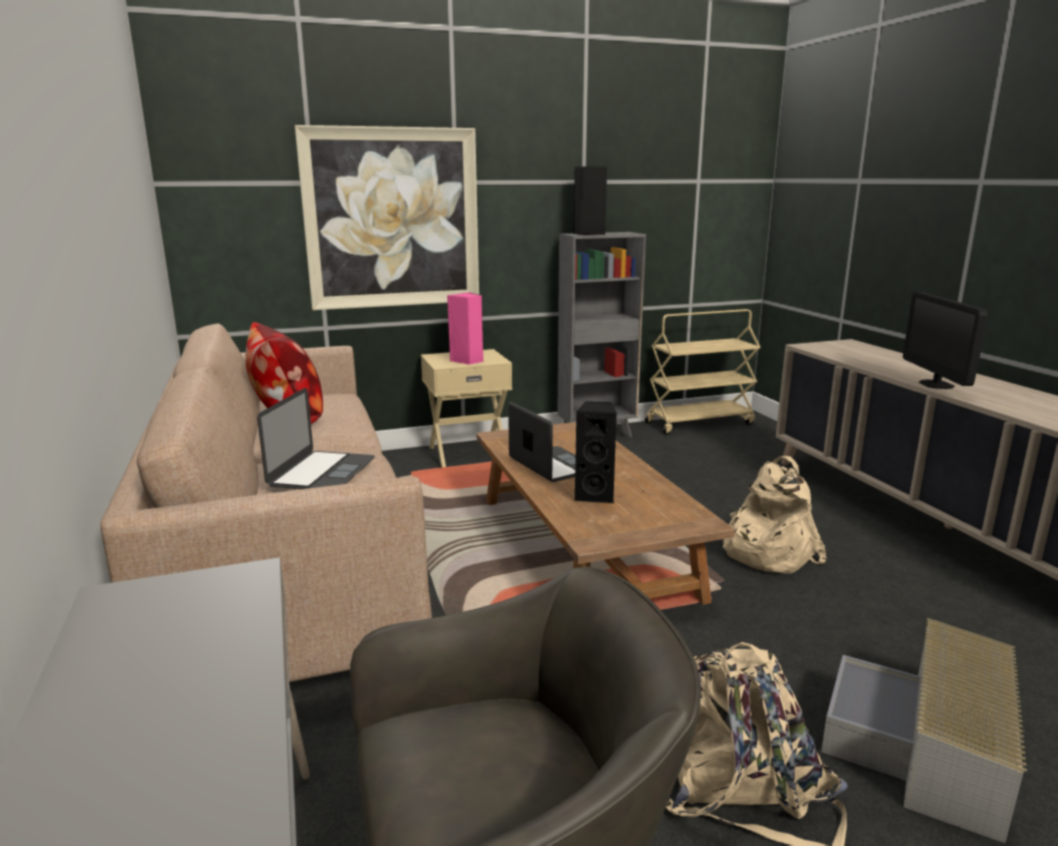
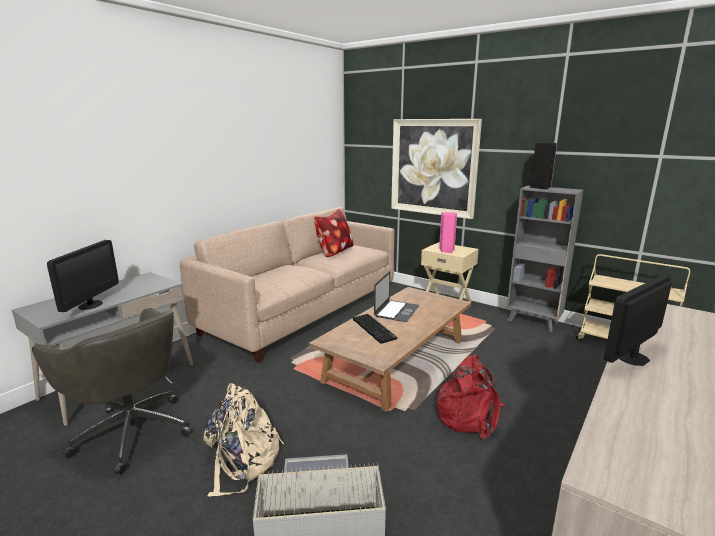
camera: 55 degrees right, 0 degrees up
(219, 722) = (90, 305): none -> monitor
(322, 471) = (287, 273): laptop -> none
(595, 495) = (375, 329): black speaker -> keyboard
(765, 551) = (469, 415): beige backpack -> red backpack

